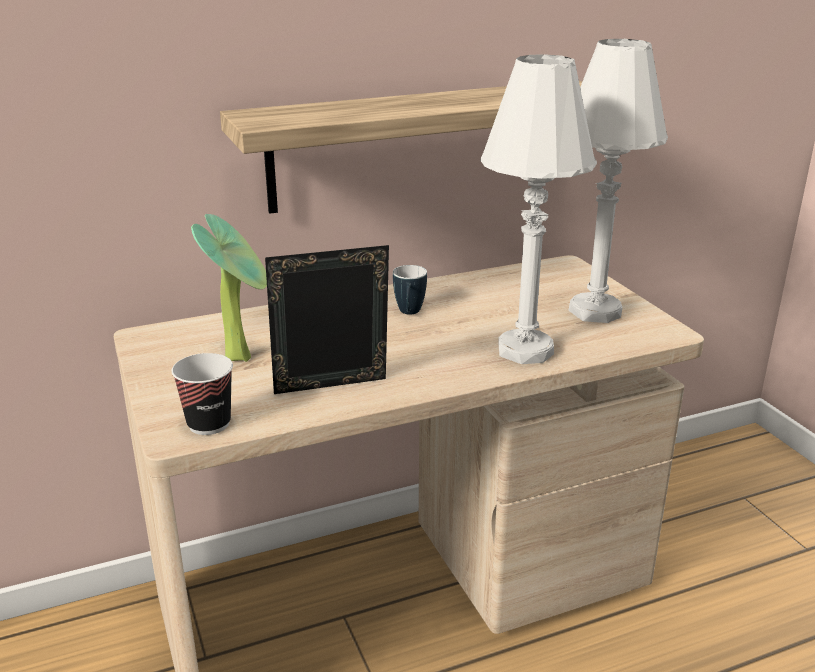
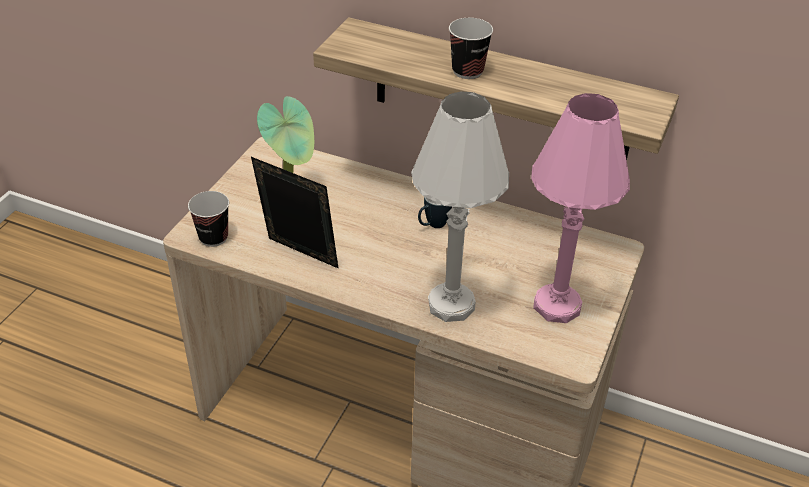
camera: 45 degrees right, 15 degrees up
(410, 106) = (467, 71): none -> cup
(594, 311) = (557, 306): white table lamp -> pink table lamp

